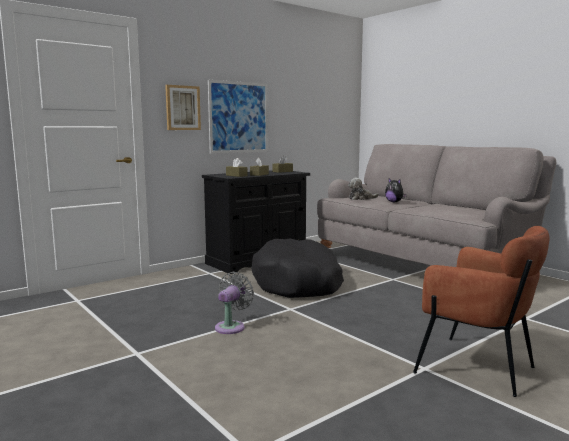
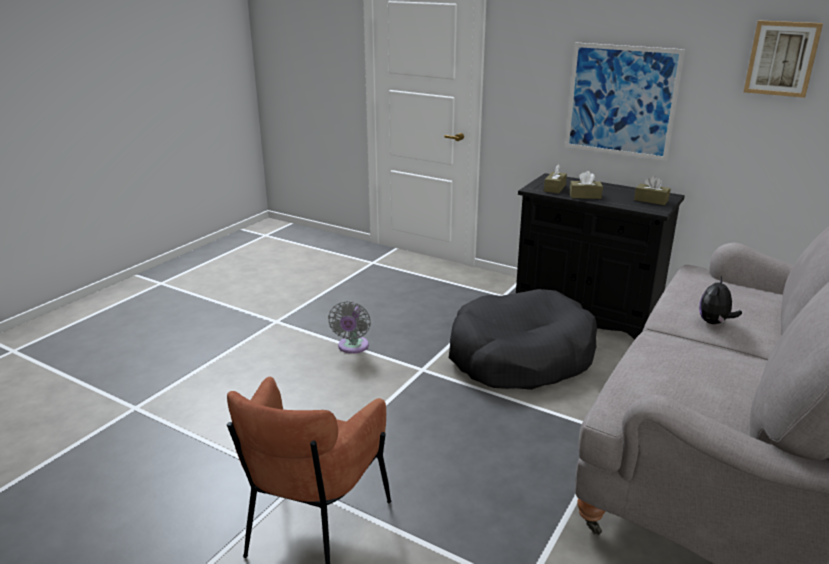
camera: 70 degrees right, 15 degrees up
(182, 108) = (534, 81): picture -> picture (782, 58)
(231, 326) = (352, 347): grey fan -> grey fan turned 90 degrees clockwise
(361, 198) = (702, 291): plush toy -> none

